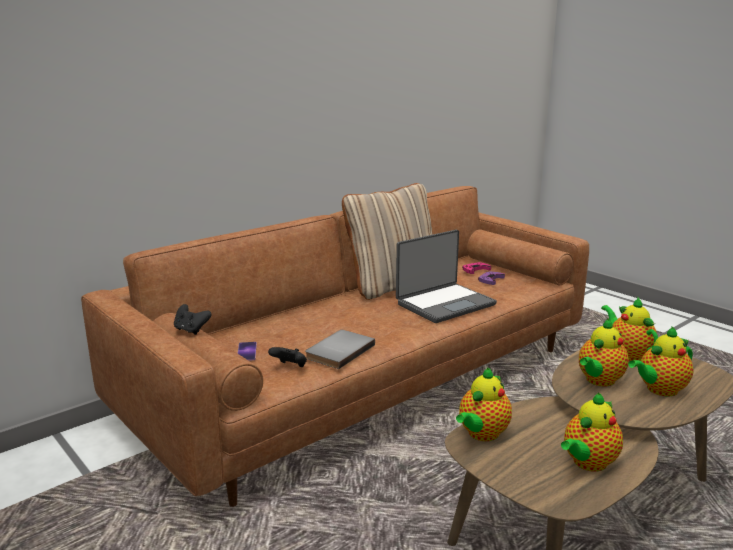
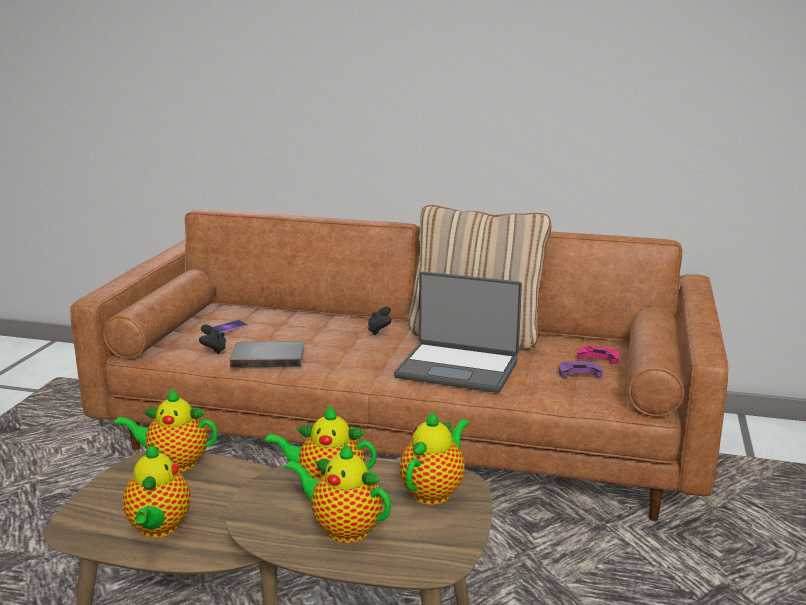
camera: 55 degrees right, 0 degrees up
(191, 330) = (169, 285): black game controller -> black game controller (379, 331)
(588, 463) = (158, 529): teapot -> teapot turned 105 degrees counterclockwise

